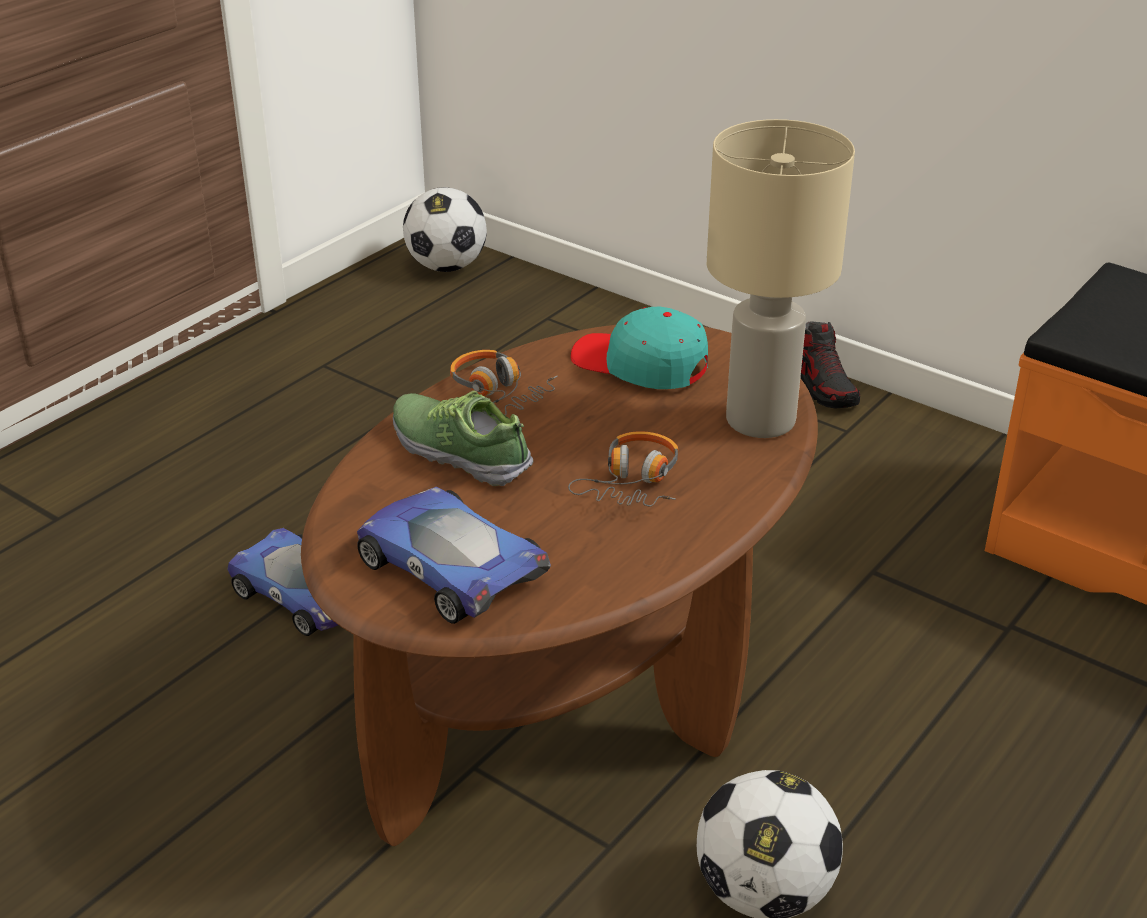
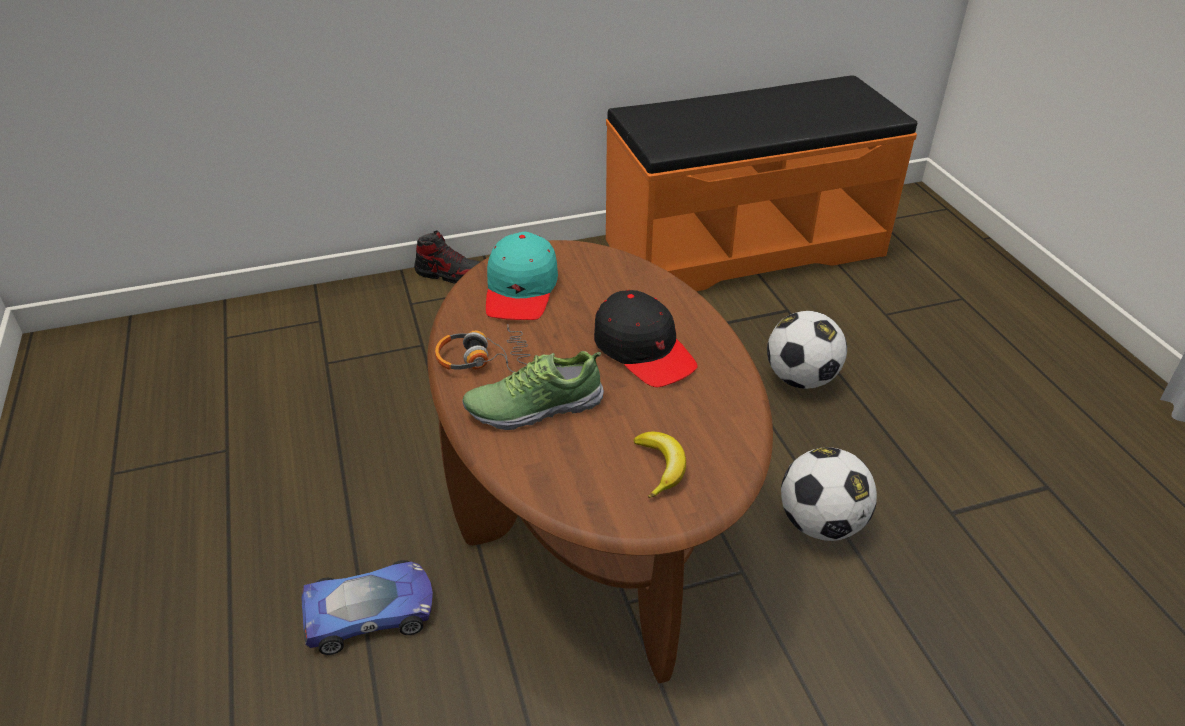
camera: 55 degrees left, 5 degrees up
(447, 266) = (91, 350): football -> football (801, 379)
(449, 566) = (660, 467): toy car -> banana
(632, 482) = (644, 350): headphones -> black cap
(640, 365) = (521, 290): turquoise cap -> turquoise cap turned 60 degrees counterclockwise
(762, 420) = (631, 275): beige table lamp -> none

